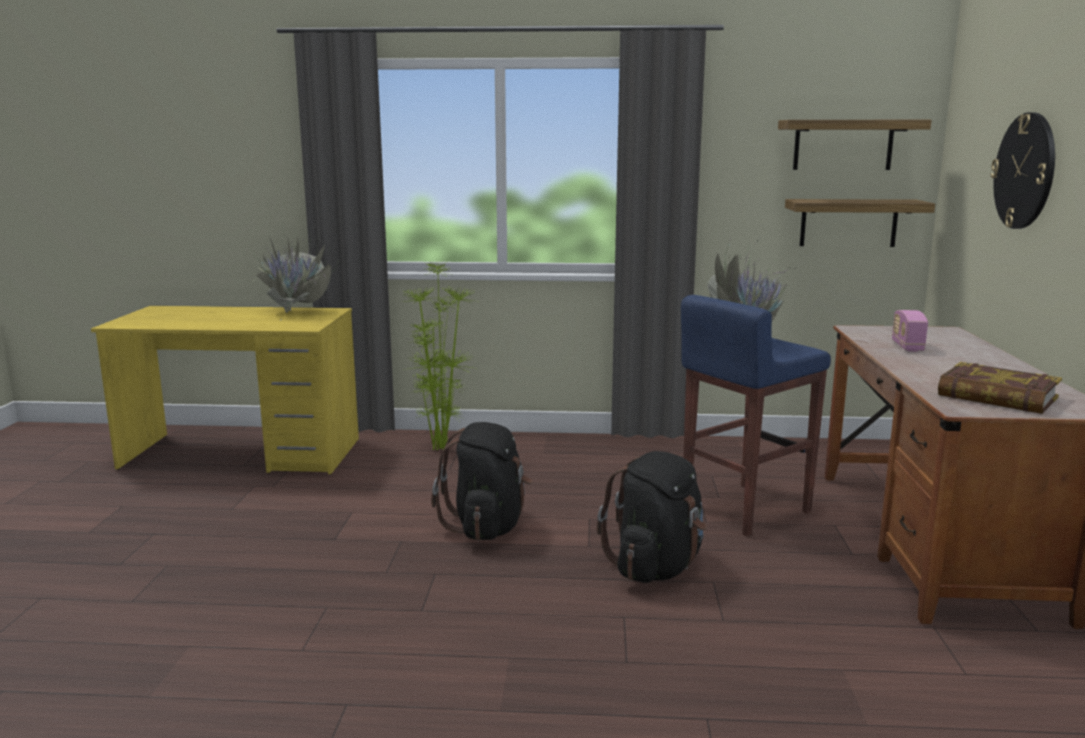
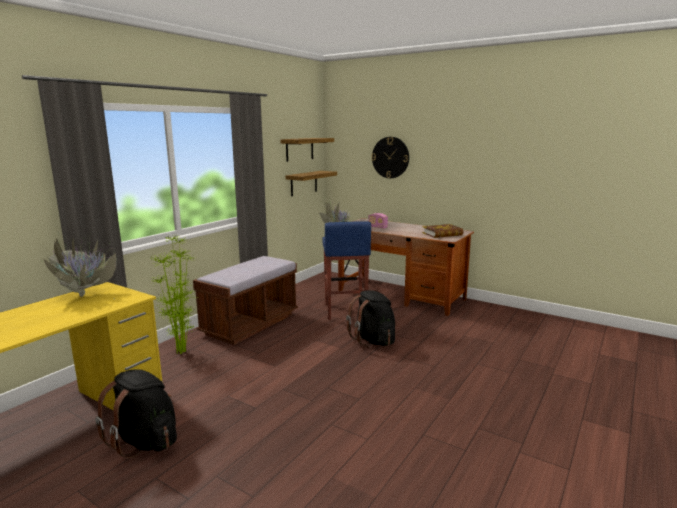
camera: 60 degrees left, 0 degrees up
(487, 527) = (296, 363): black backpack -> black backpack (145, 441)
(577, 457) = (250, 324): none -> brown bench

